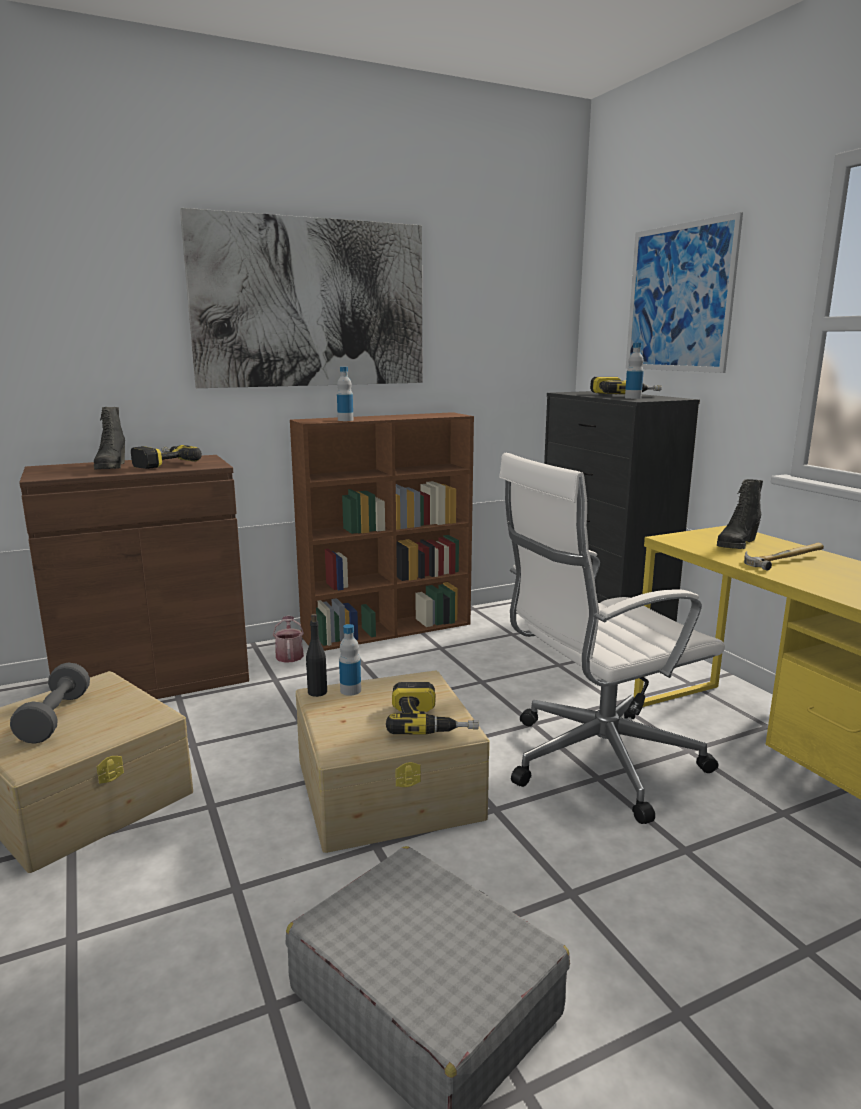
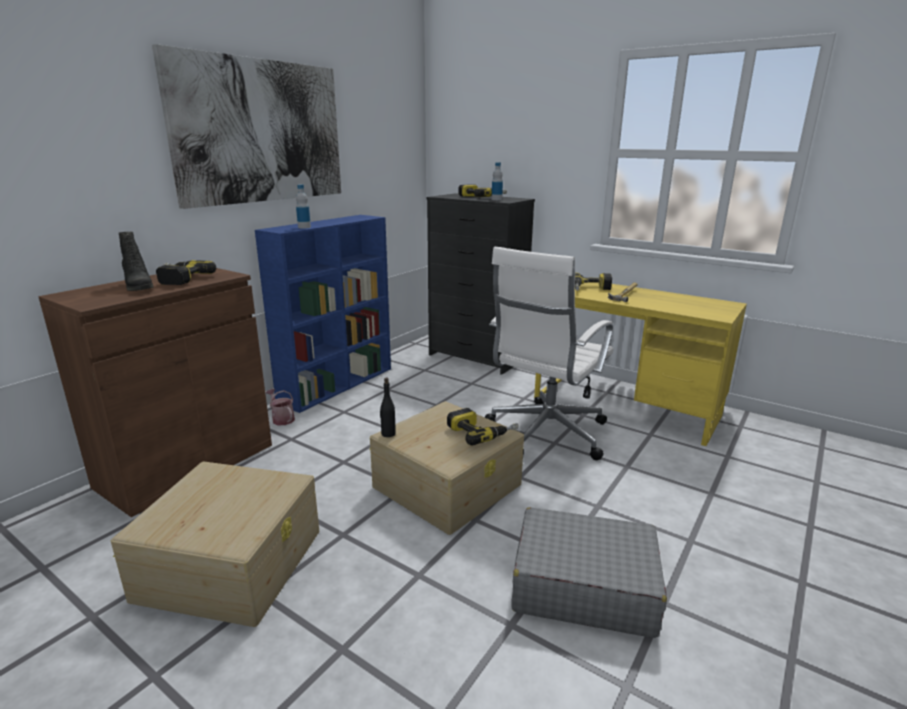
camera: 30 degrees left, 5 degrees up
(55, 718) = (208, 506): grey dumbbell -> none
(350, 690) = (409, 427): bottle -> none
(389, 629) = (338, 384): brown bookcase -> blue bookcase
(679, 298) = (512, 131): picture -> none
(736, 544) = (590, 289): black boot -> power drill

